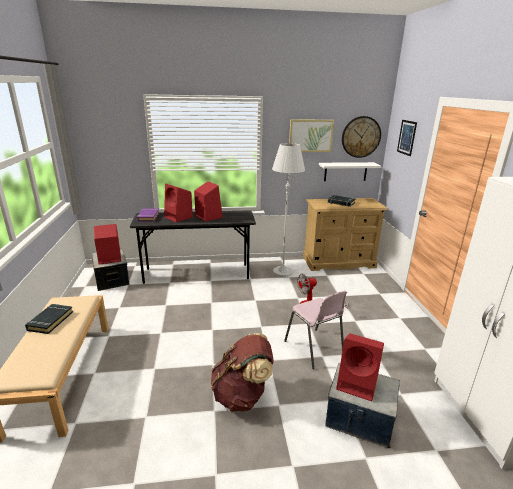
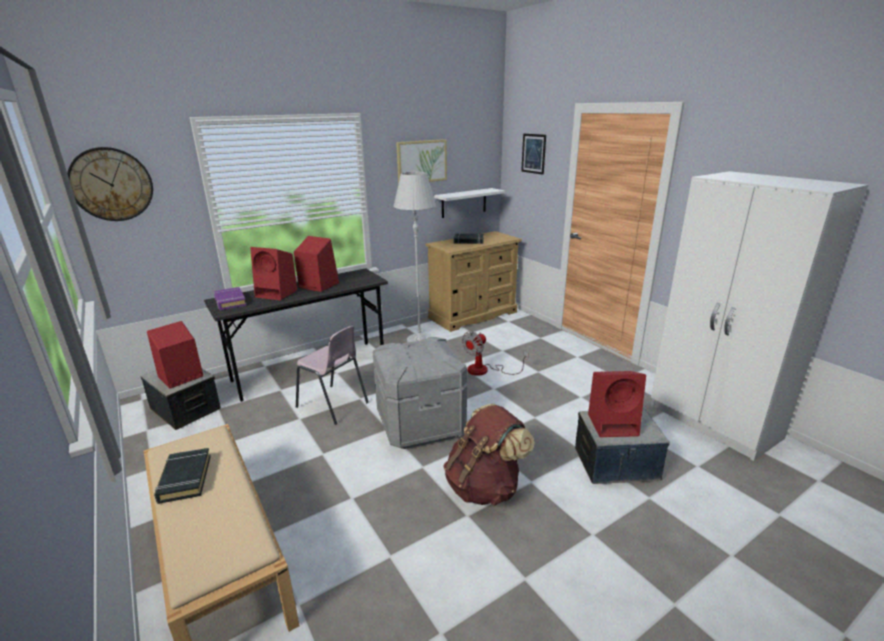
camera: 25 degrees left, 0 degrees up
(235, 333) = (421, 424): none -> grey storage box
(314, 349) = (520, 412): pink chair -> pink chair (333, 405)
(361, 137) = (475, 158): wall clock -> wall clock (111, 184)

